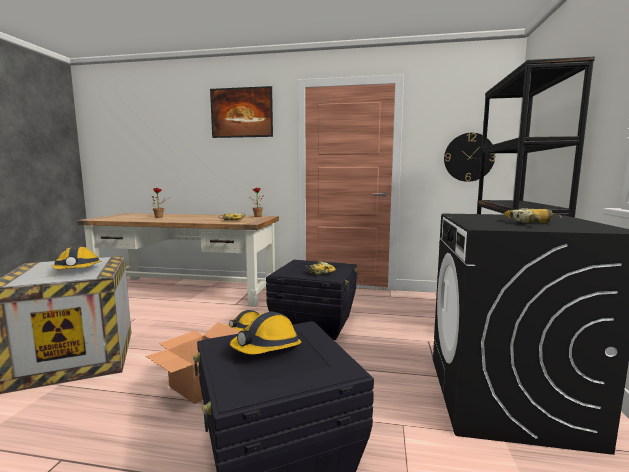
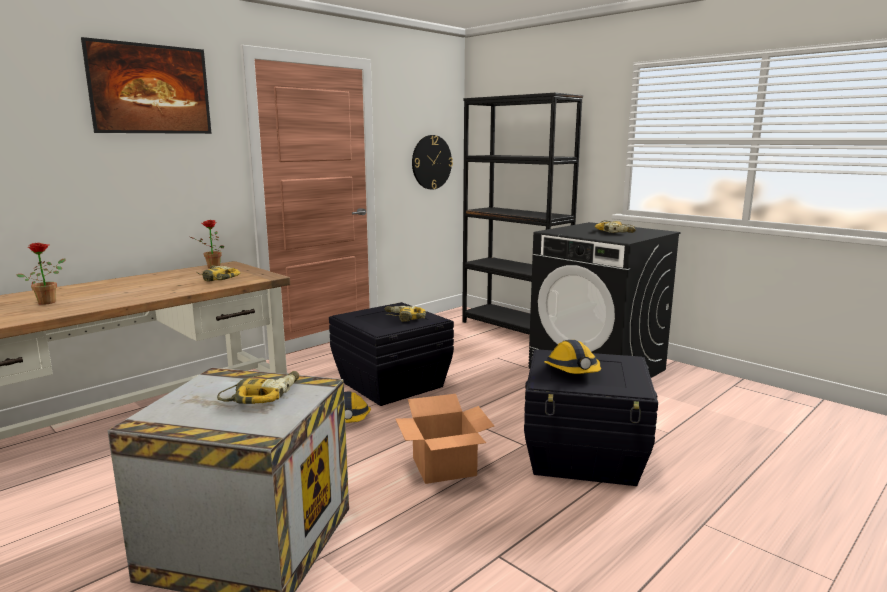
camera: 55 degrees left, 5 degrees up
(77, 270) = (262, 394): hard hat -> power drill

